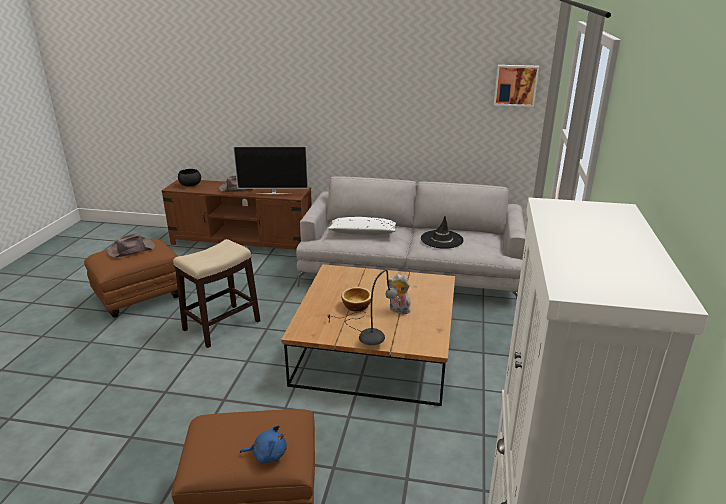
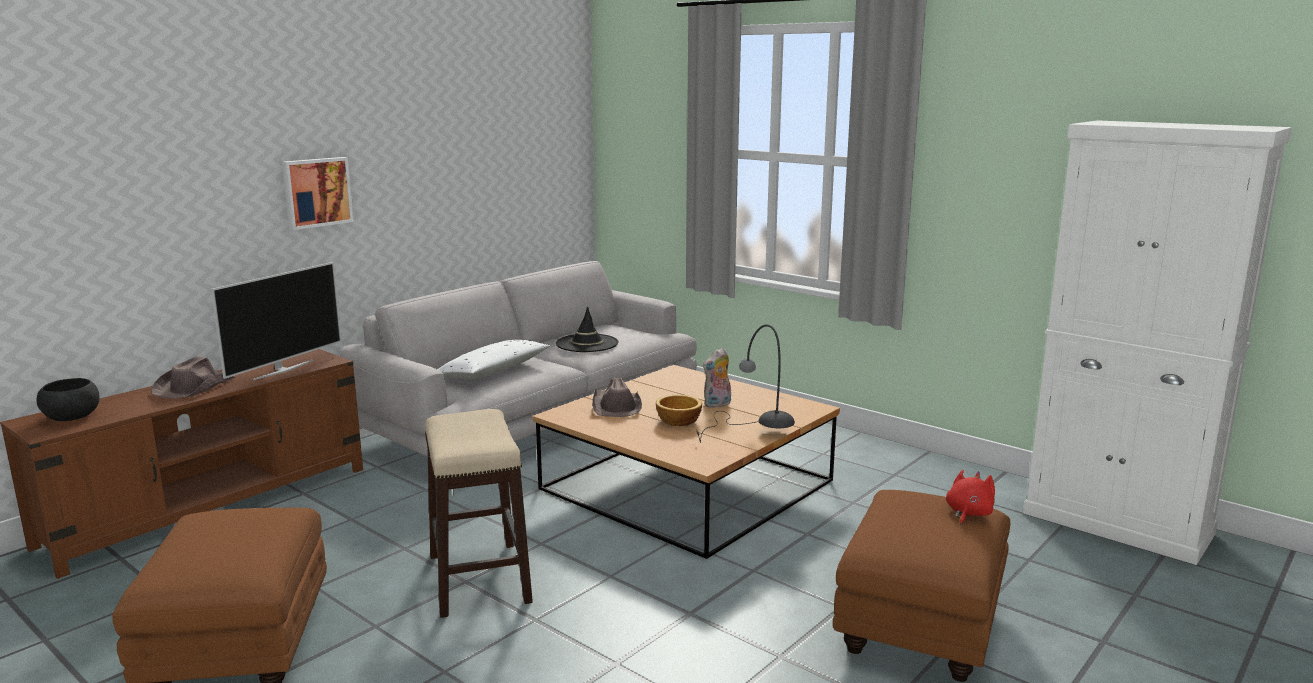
camera: 60 degrees left, 10 degrees down
(131, 250) = (220, 534): brown hat -> brown hat (616, 406)
(267, 454) = (968, 513): blue plush toy -> red plush toy
(515, 85) = (562, 126): picture -> picture (316, 192)

